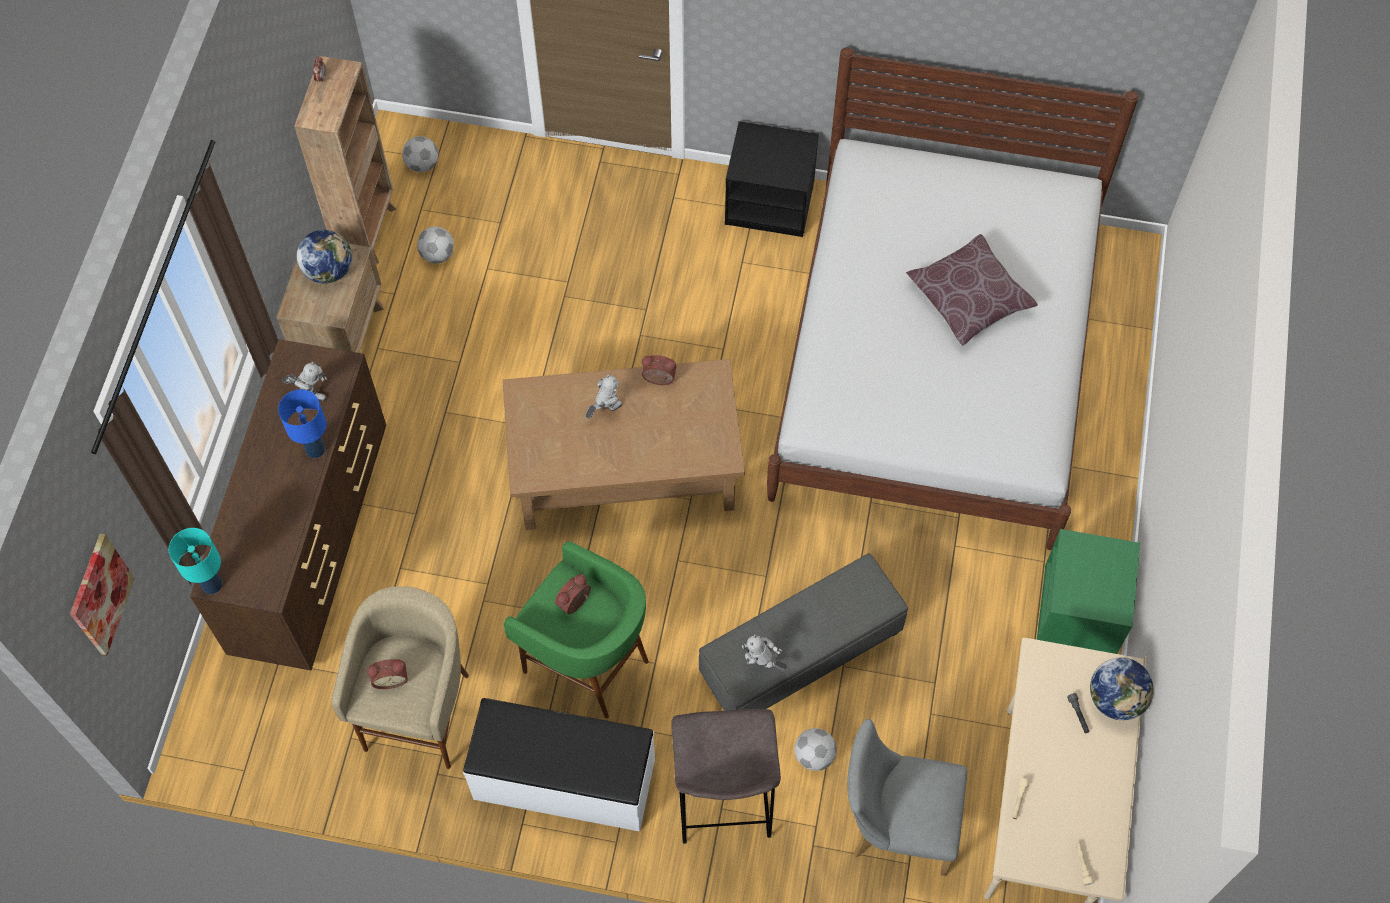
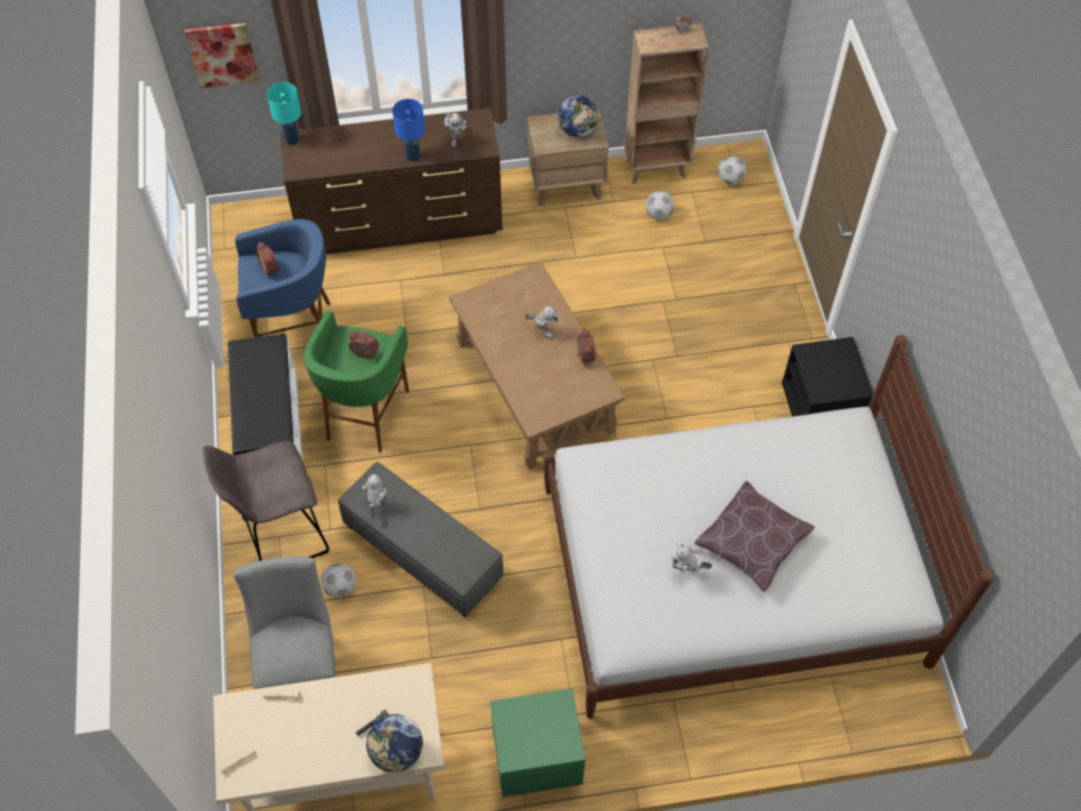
camera: 70 degrees right, 5 degrees down
(420, 712) = (295, 328): beige stool -> blue stool
(982, 368) = (687, 571): none -> toy robot

